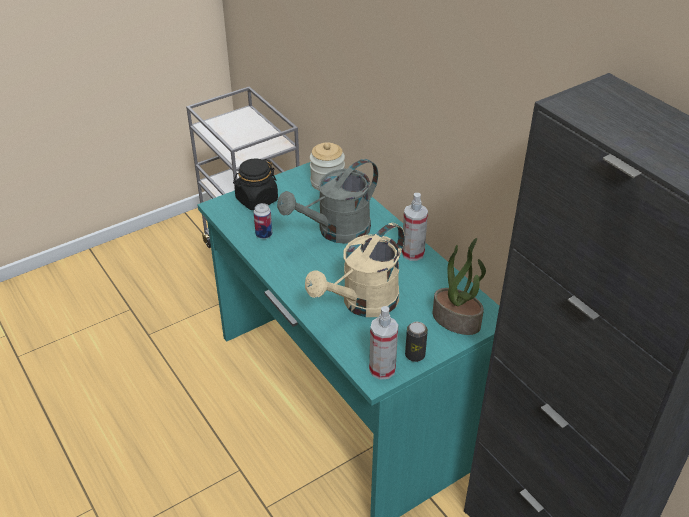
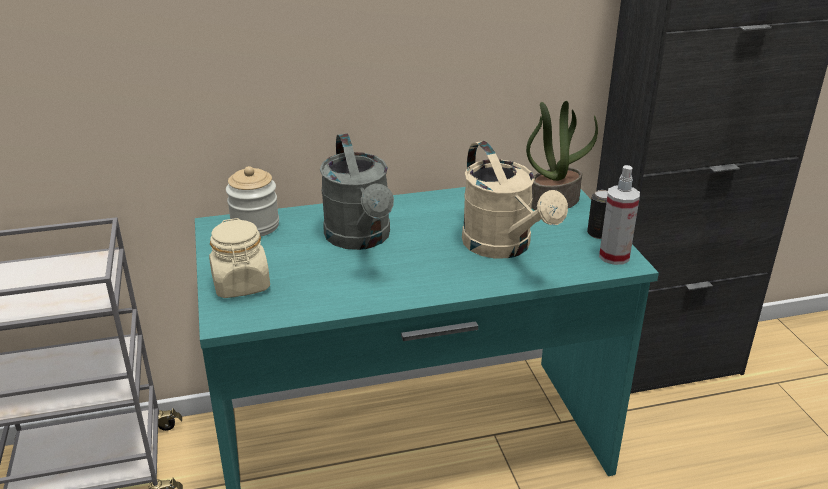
camera: 70 degrees left, 10 degrees down
(256, 200) = (241, 284): black jar -> beige jar
(264, 234) = (325, 291): can -> none
(412, 253) = (434, 201): spray bottle -> none

